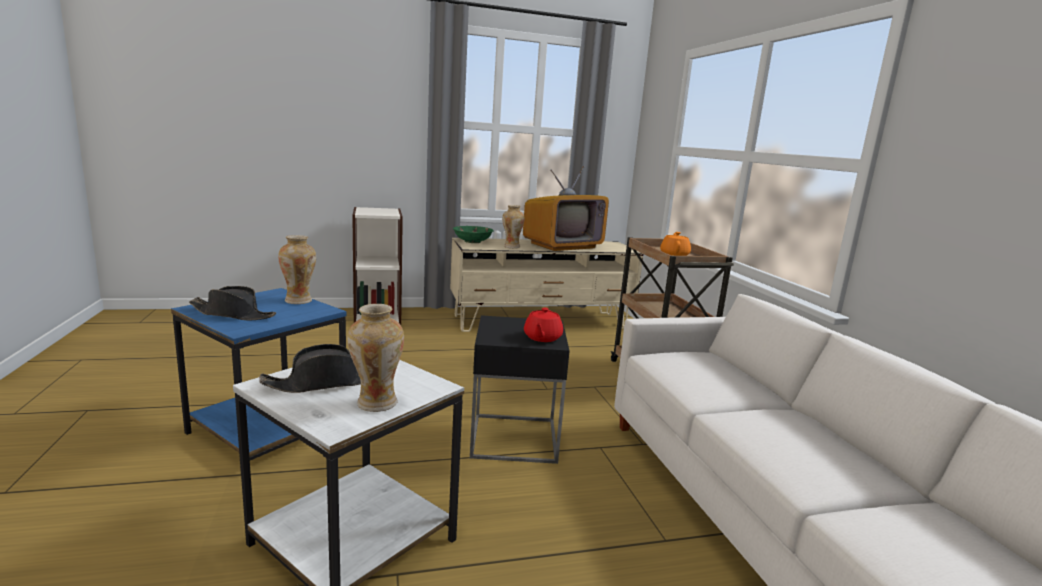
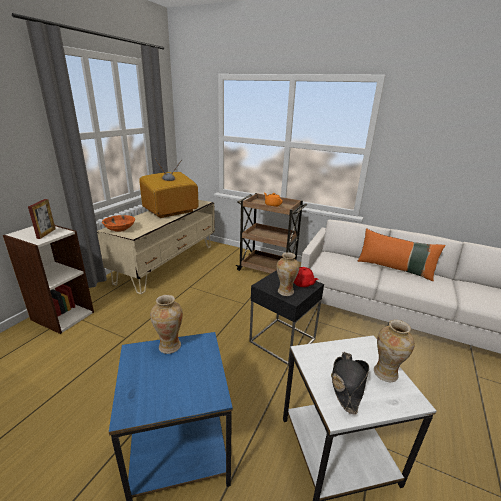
camera: 50 degrees left, 10 degrees up
(233, 314) = (170, 392): black hat -> none
(379, 212) = (46, 233): none -> picture frame
(472, 241) = (120, 229): green bowl -> orange bowl
(511, 247) = (151, 224): vase -> vase (285, 292)
(562, 245) = (171, 211): television -> television turned 135 degrees counterclockwise
(790, 414) = (394, 269): none -> orange pillow

